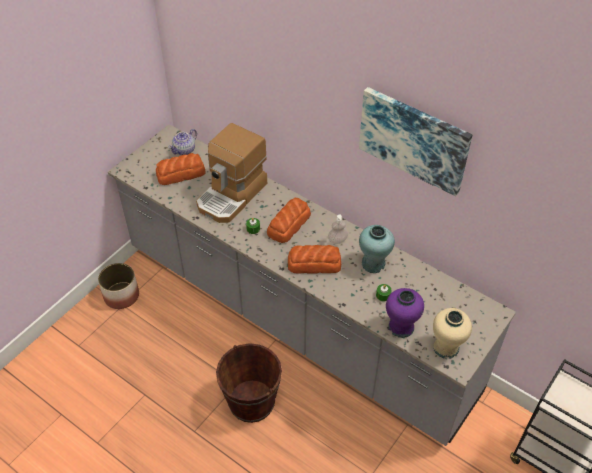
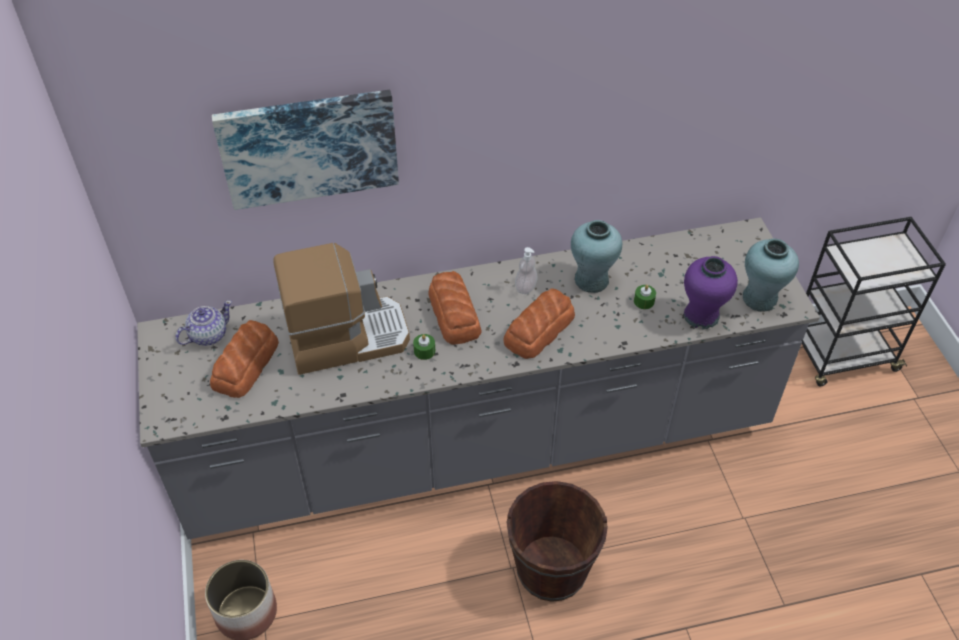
camera: 50 degrees left, 0 degrees up
(184, 150) = (208, 335): teapot -> teapot turned 120 degrees counterclockwise
(232, 195) = (347, 337): coffee machine -> coffee machine turned 90 degrees counterclockwise
(414, 139) = (600, 78): picture -> picture (309, 147)
(446, 347) = (760, 298): beige vase -> turquoise vase

